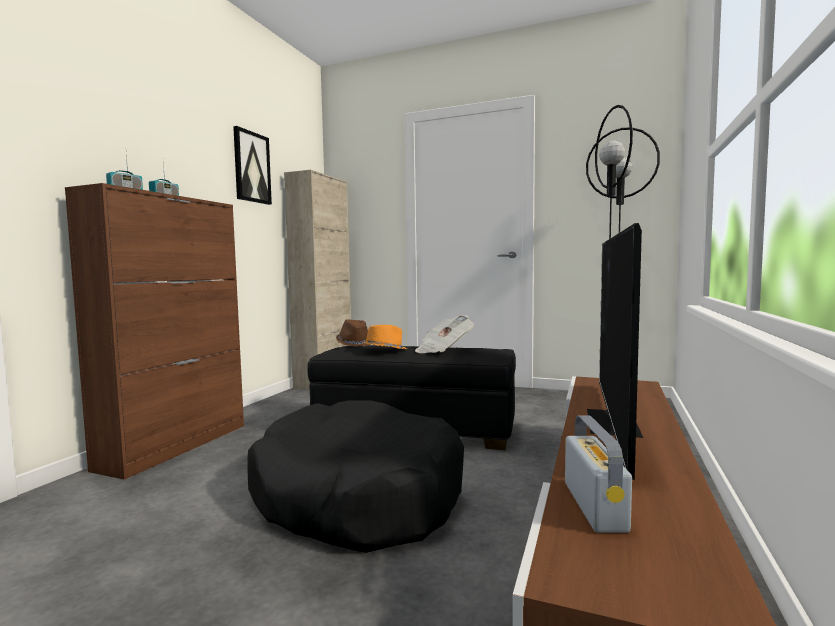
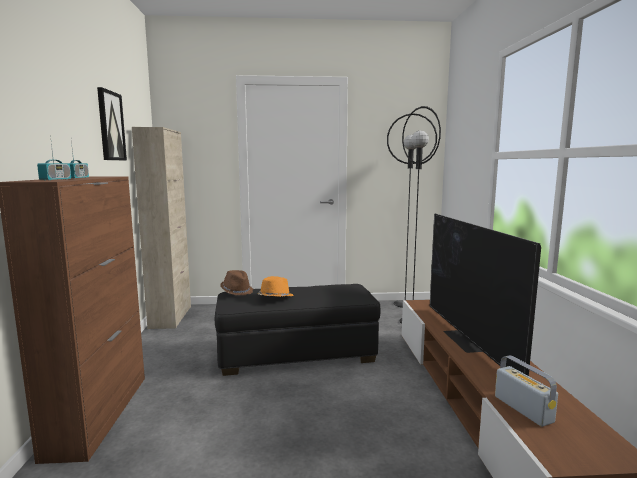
camera: 25 degrees left, 5 degrees up
(356, 496) = (311, 424): black dog bed -> none
(443, 350) = (320, 292): newspaper -> none

